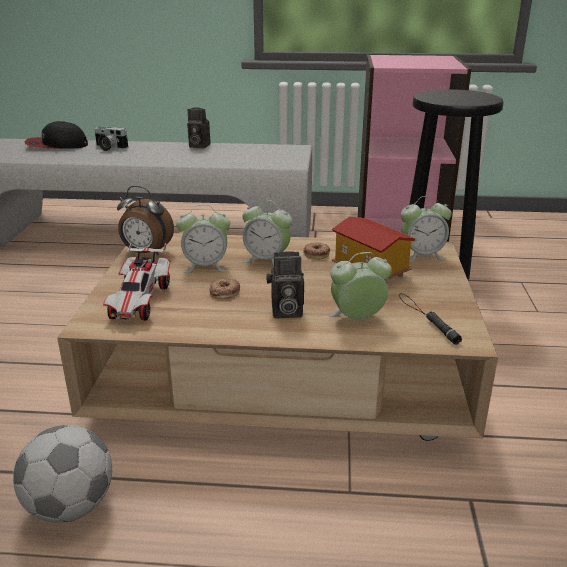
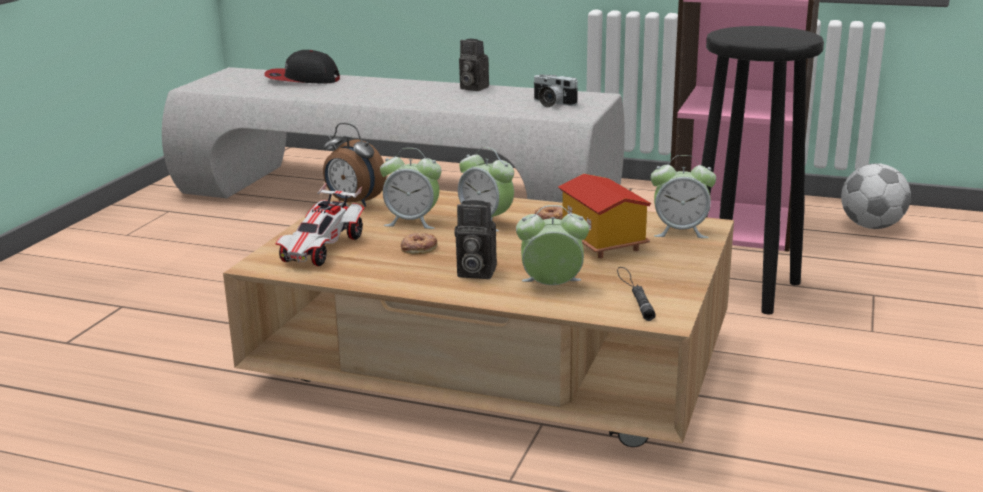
camera: 15 degrees right, 5 degrees down
(70, 506) = (210, 451): football -> football (871, 226)
(109, 148) = (362, 85): camera -> camera (551, 104)

